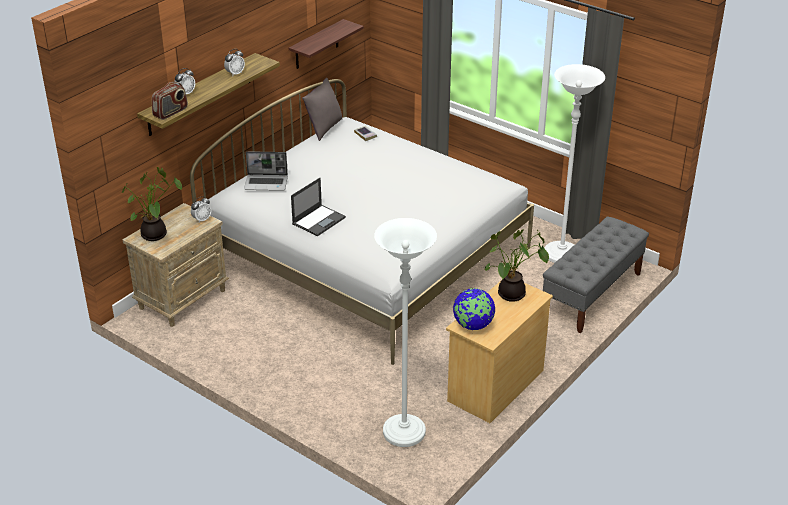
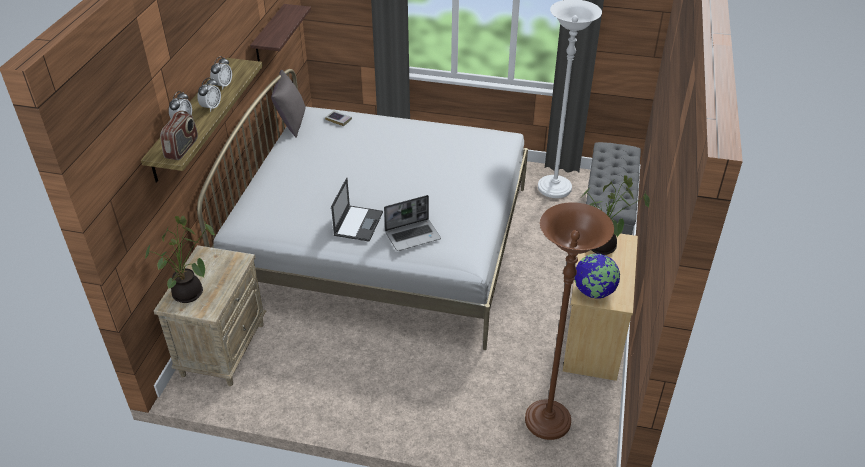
camera: 25 degrees left, 5 degrees up
(202, 219) = (231, 259): alarm clock -> alarm clock (211, 107)
(266, 183) = (274, 197): laptop -> laptop (413, 235)
(404, 432) = (547, 421): white floor lamp -> brown floor lamp

